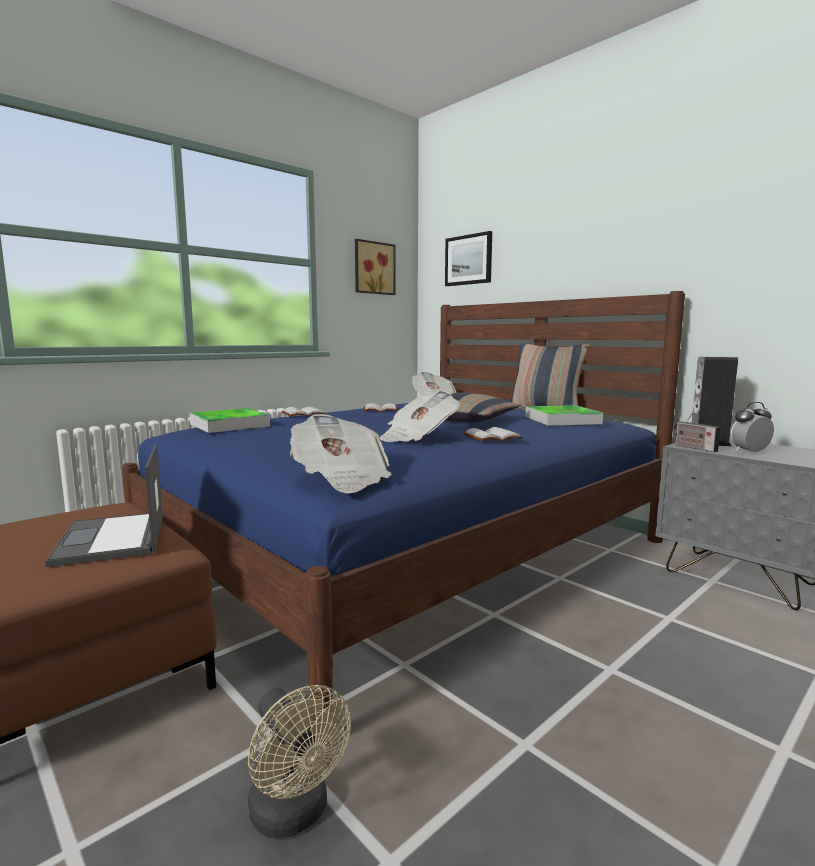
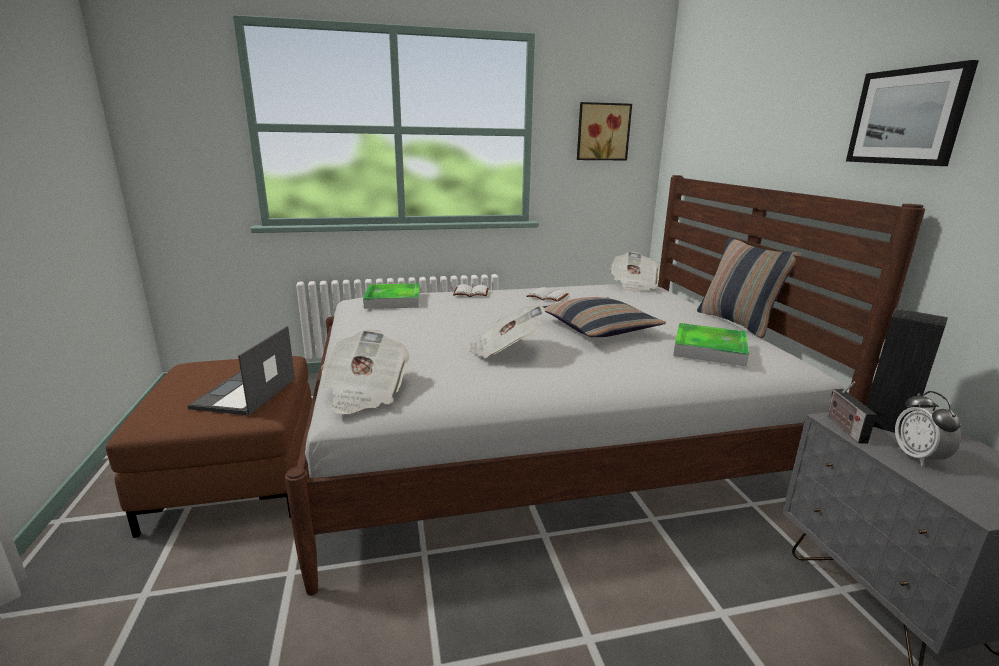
camera: 30 degrees right, 10 degrees up
(295, 814) = (251, 636): beige fan -> none
(411, 552) = (539, 442): blue bed -> white bed
(468, 260) = (707, 124): picture -> picture (907, 117)
(492, 438) = (573, 366): white book -> none
(749, 452) = (918, 457): alarm clock -> alarm clock turned 105 degrees counterclockwise

